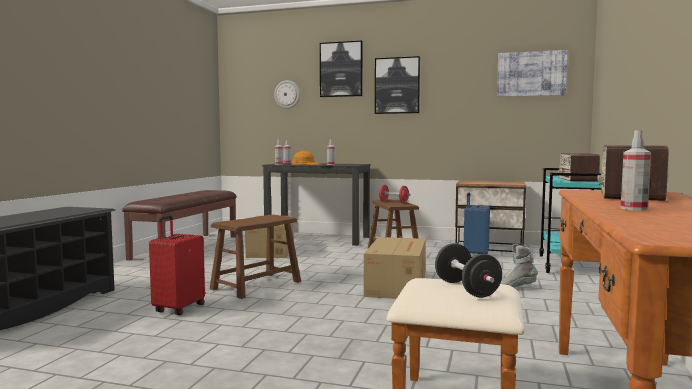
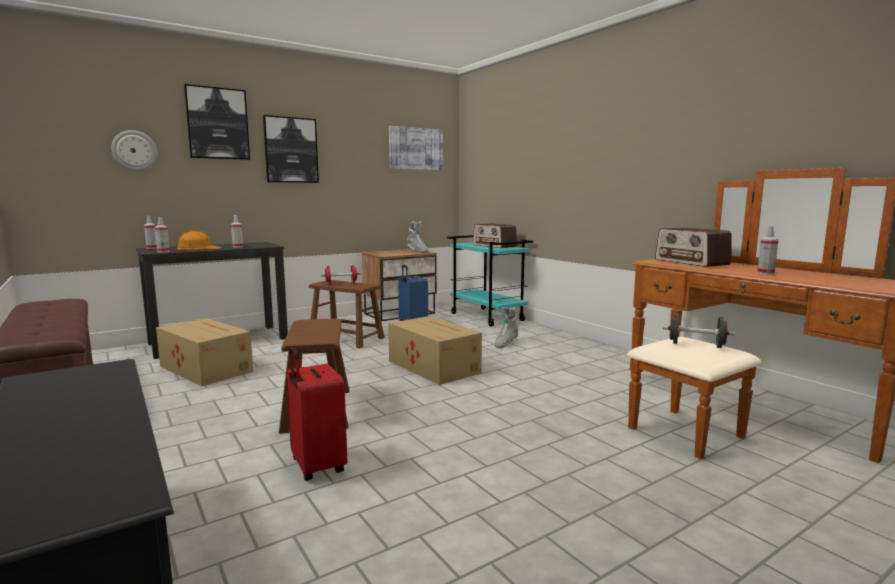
camera: 50 degrees left, 5 degrees up
(512, 182) = (417, 251): none -> grey boot

